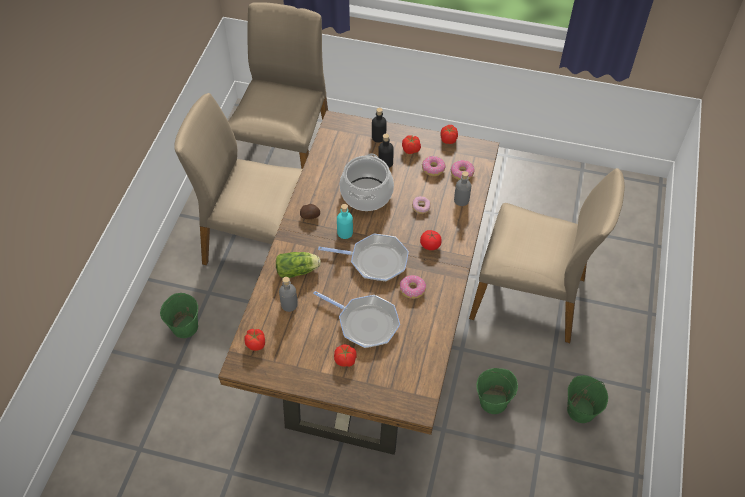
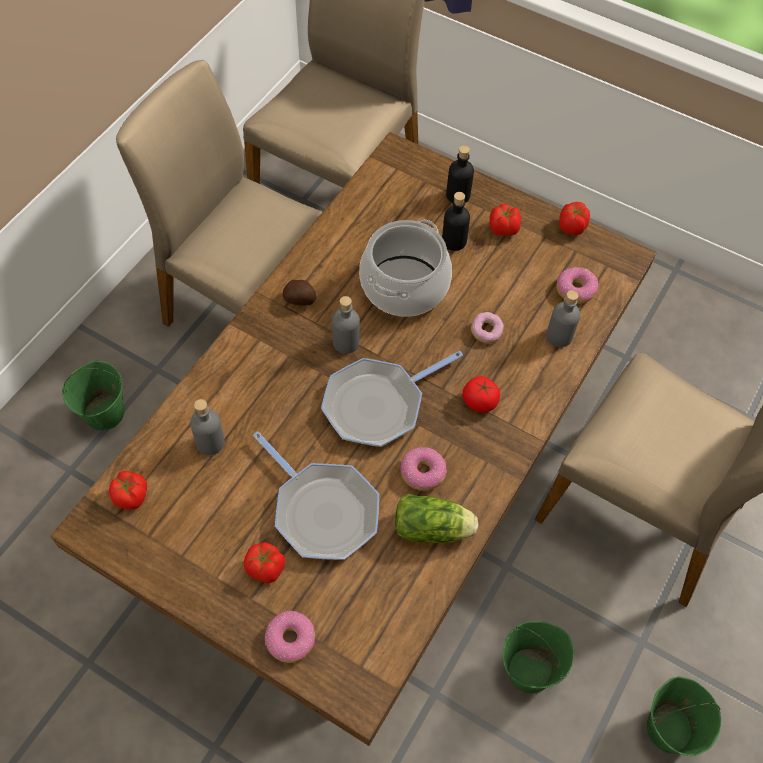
camera: 15 degrees right, 5 degrees up
(299, 270) = (248, 388): lettuce -> lettuce (435, 529)
(345, 232) = (346, 342): turquoise bottle -> grey bottle
(375, 261) = (378, 404): frying pan -> frying pan turned 120 degrees clockwise
(433, 169) = (529, 270): donut -> donut (290, 640)

